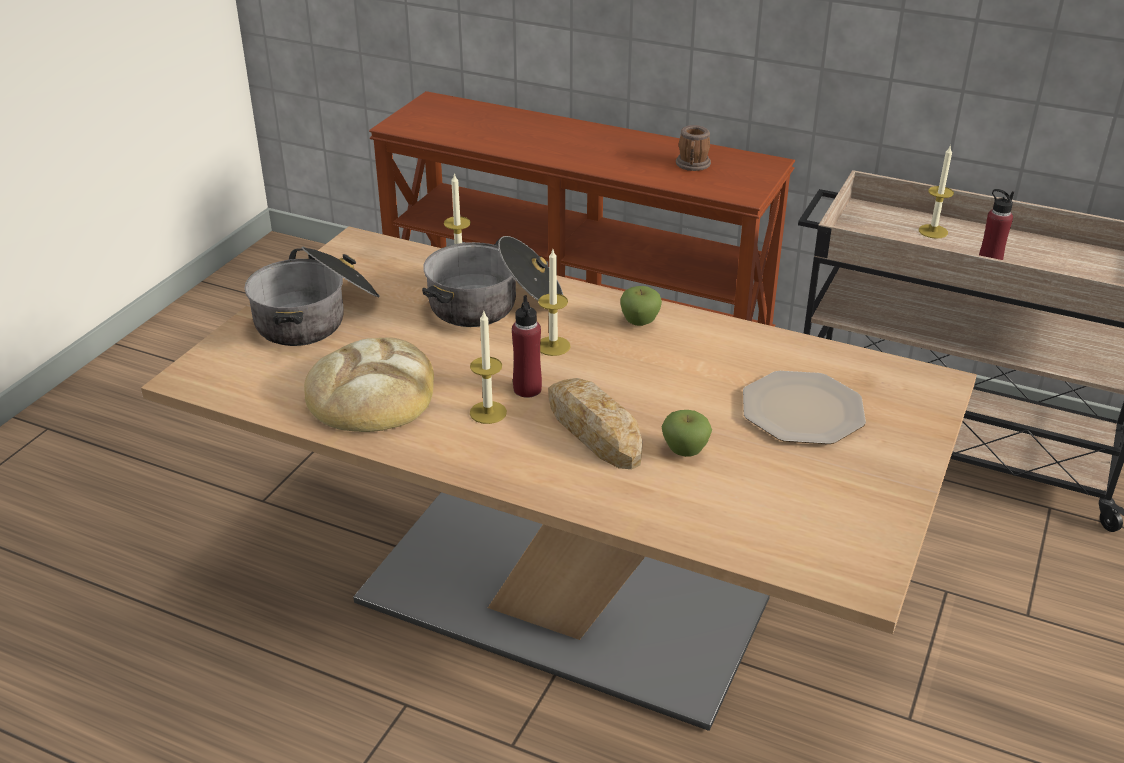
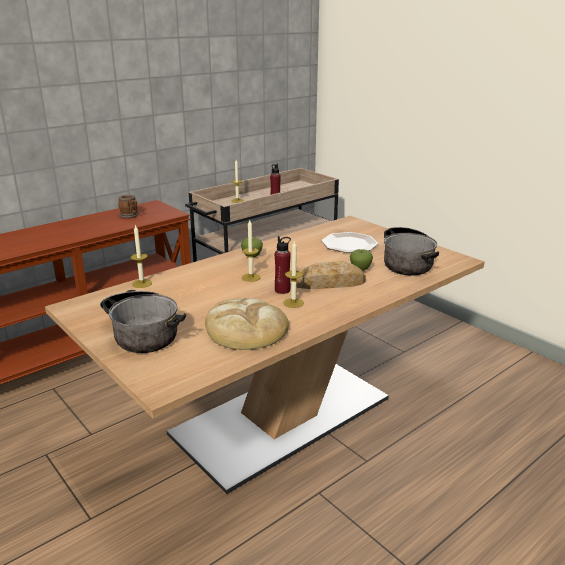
camera: 65 degrees left, 10 degrees down
(494, 305) = (195, 283): cooking pot -> cooking pot (407, 262)

